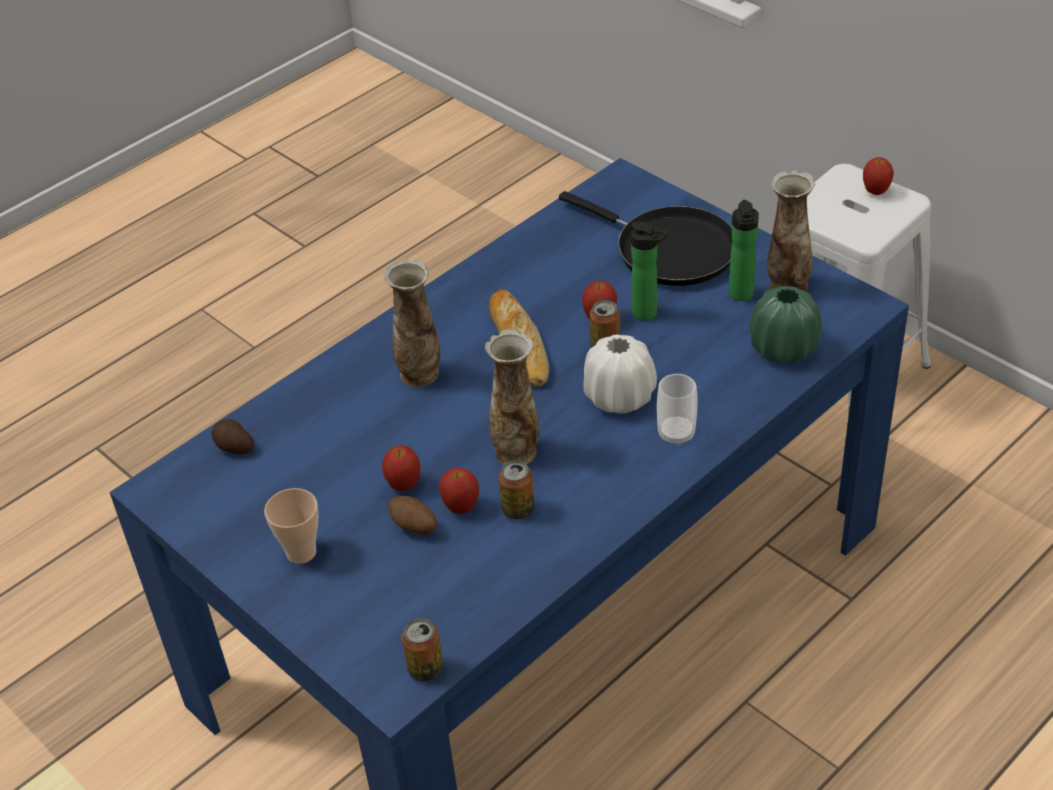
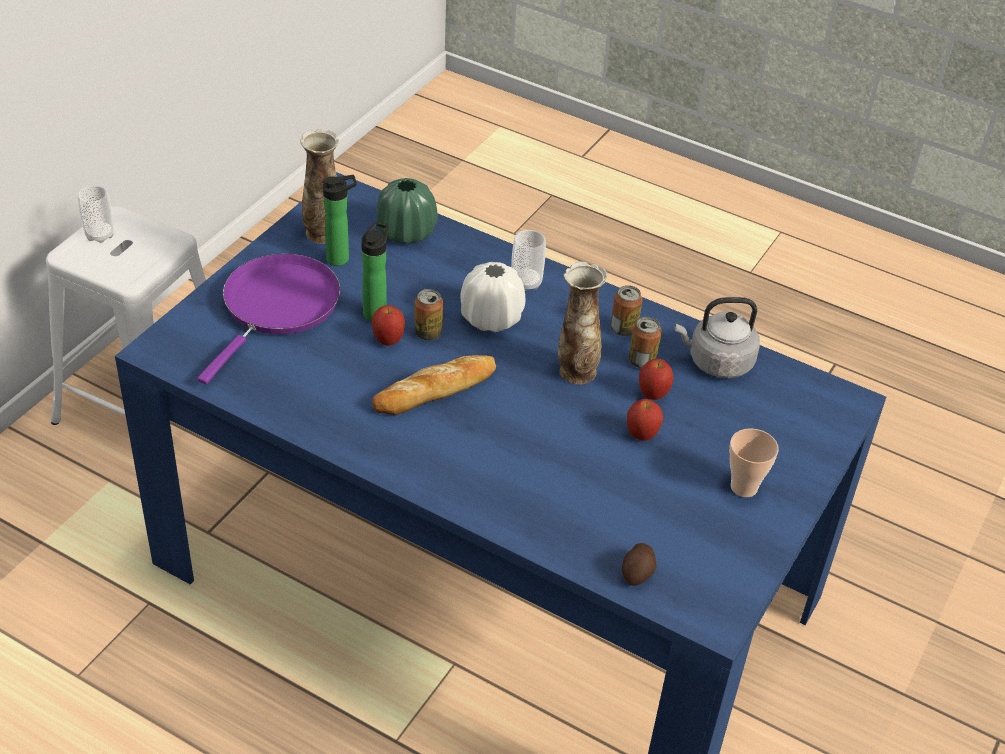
camera: 110 degrees left, 0 degrees up
(414, 527) = (686, 420): potato -> none
(419, 374) = (496, 452): vase -> none
(425, 669) = (820, 387): can -> can (623, 329)
(497, 577) = (716, 362): none -> grey kettle
(668, 250) = (277, 307): black frying pan -> purple frying pan
(875, 192) = (99, 235): apple -> cup

